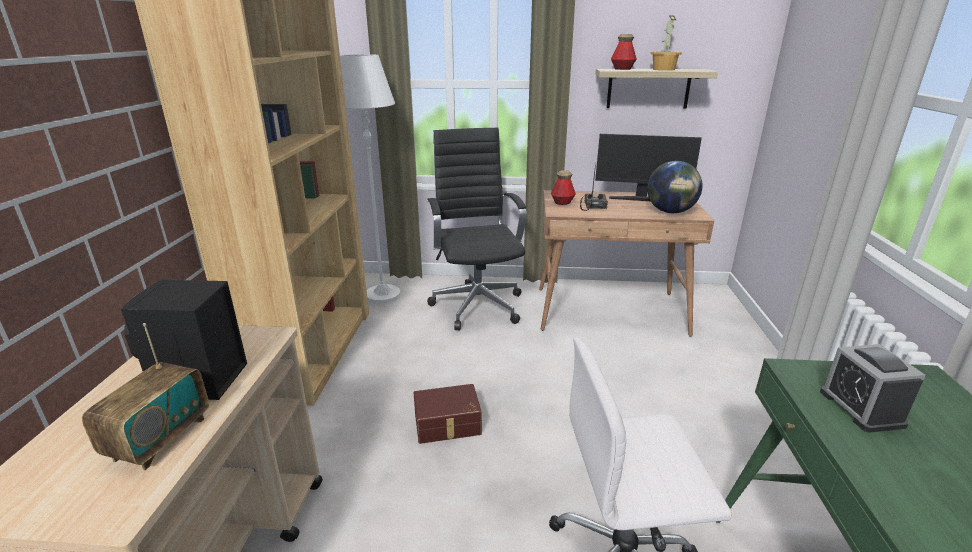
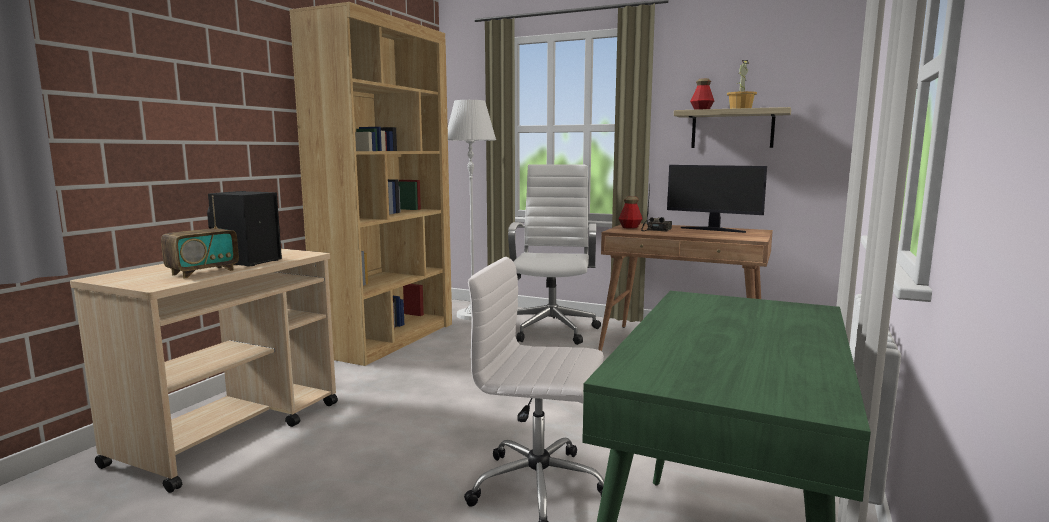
camera: 20 degrees right, 15 degrees down
(448, 425) = (461, 391): brown storage box -> none
(477, 304) = (552, 329): black office chair -> white office chair
(670, 212) = (730, 236): globe -> none
(861, 408) = (711, 311): alarm clock -> none

